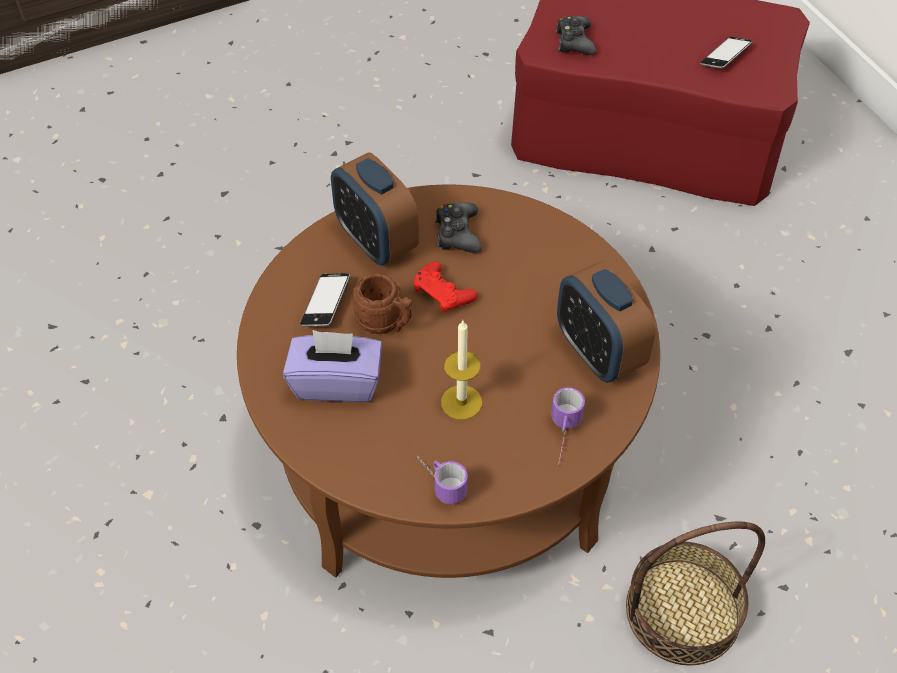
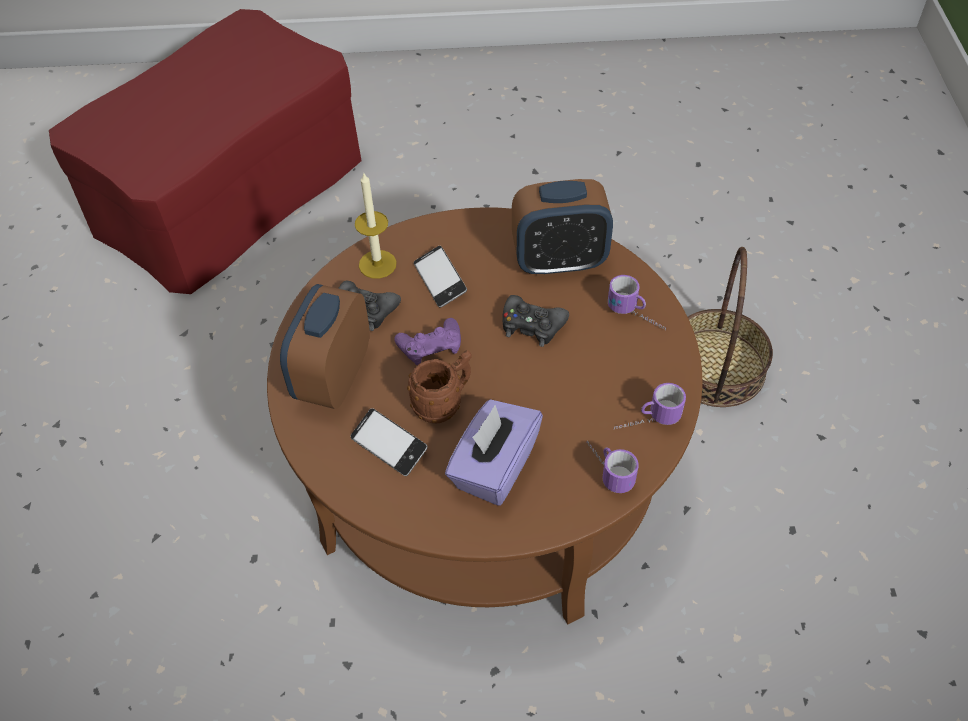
camera: 65 degrees left, 0 degrees up
(371, 466) = (607, 469): none -> mug
(376, 241) = (333, 377): alarm clock -> alarm clock turned 120 degrees clockwise
(443, 292) = (430, 346): red game controller -> purple game controller
(461, 402) = (566, 375): candle -> candle (377, 264)
(574, 41) = (159, 155): black game controller -> black game controller (532, 325)
(725, 57) = (260, 71): phone -> phone (440, 280)

